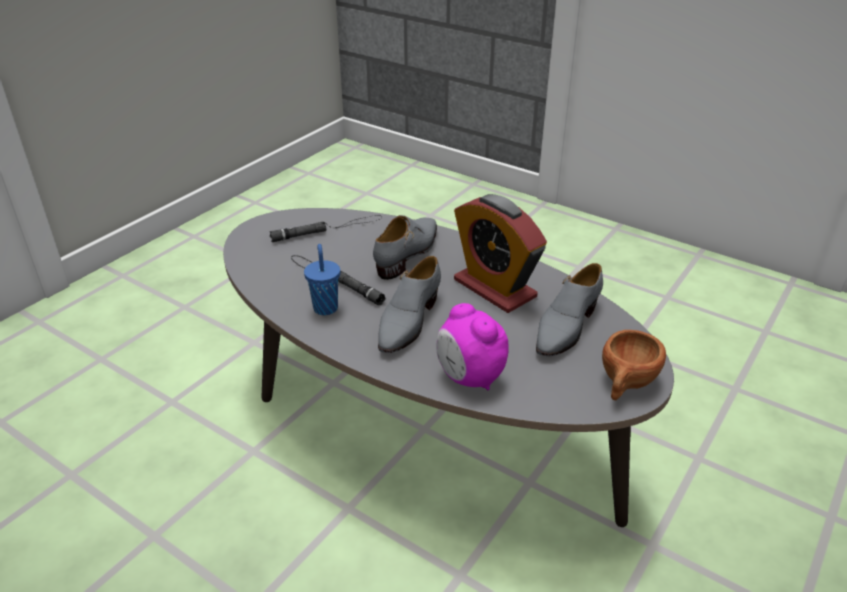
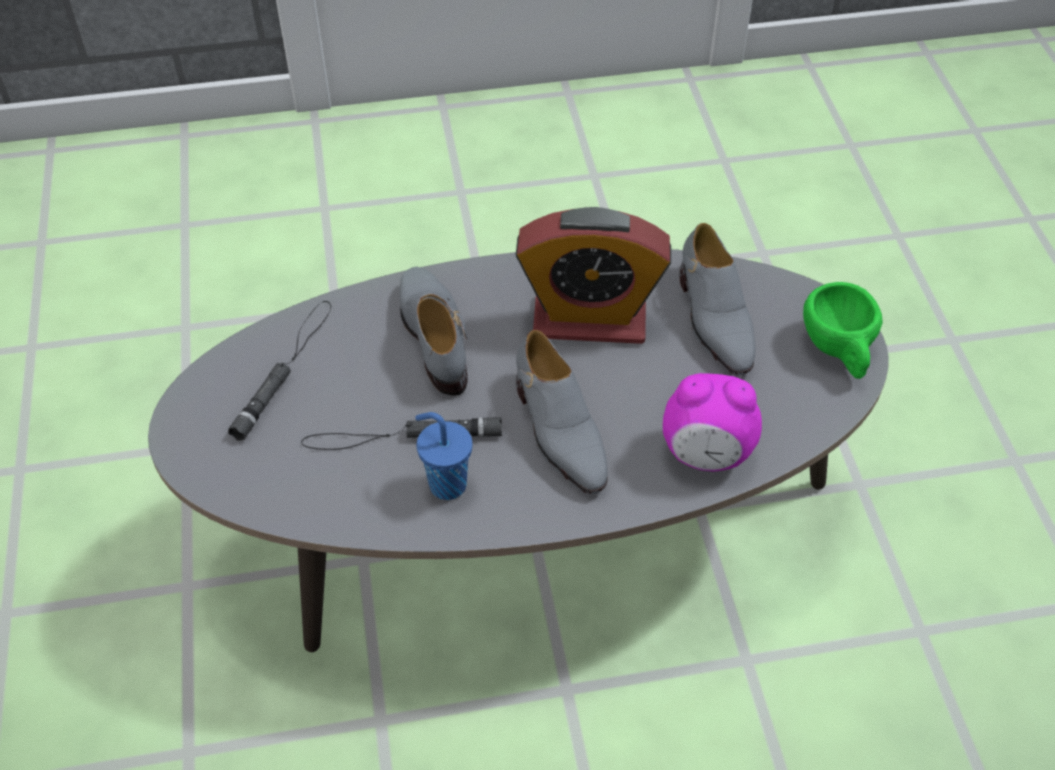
camera: 45 degrees left, 15 degrees up
(625, 384) = (839, 351): brown cup -> green cup

